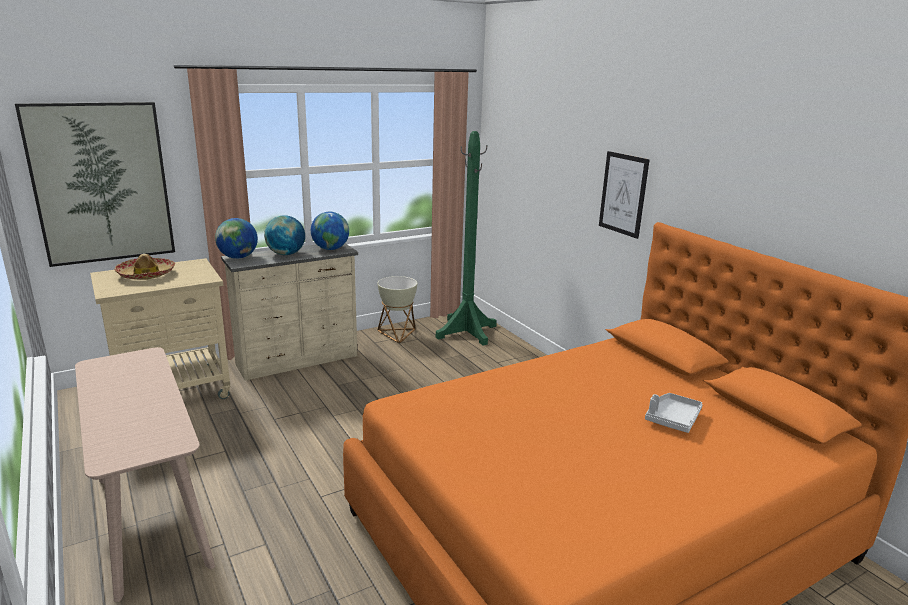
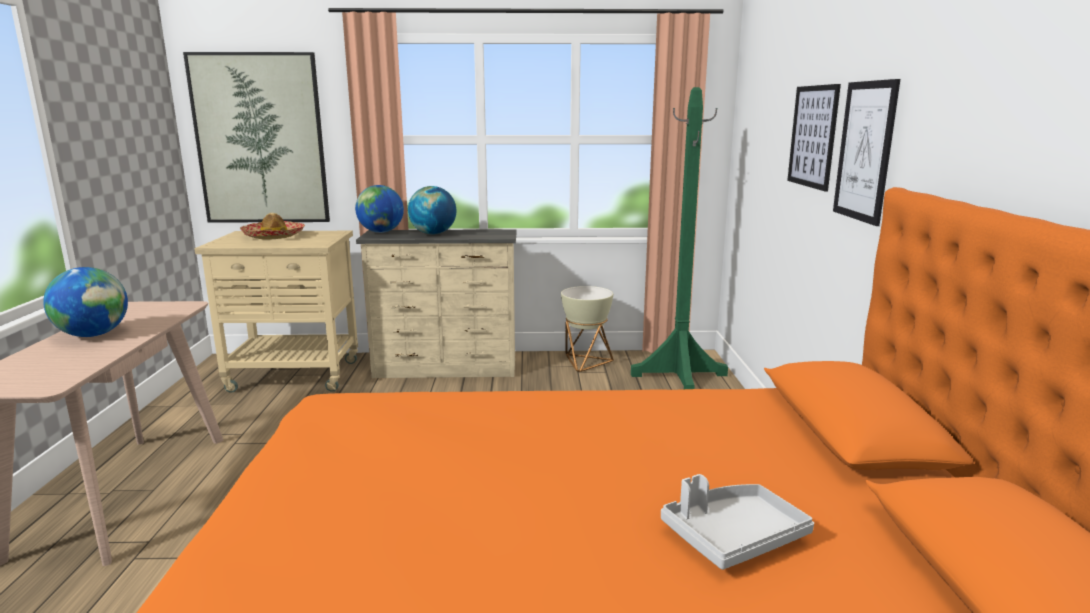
camera: 30 degrees right, 5 degrees down
(330, 249) = (489, 234): globe -> globe (93, 335)
(574, 176) = (813, 136): none -> picture

